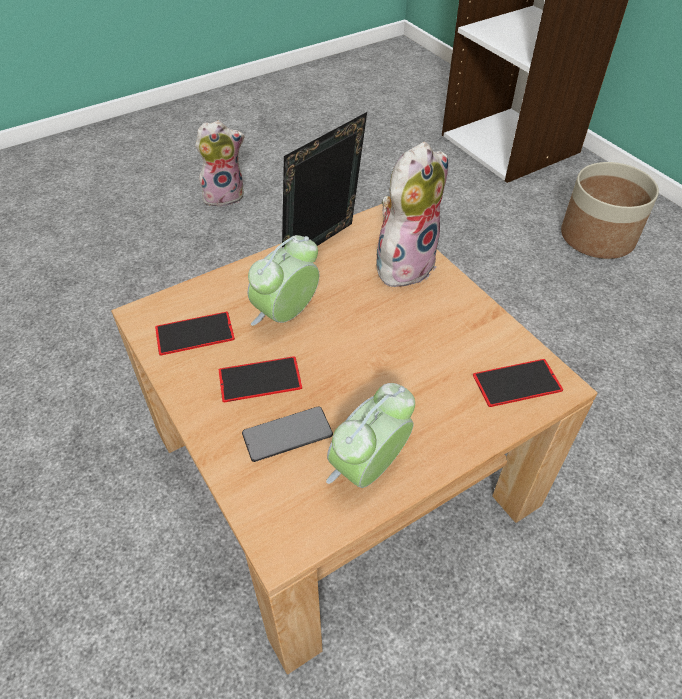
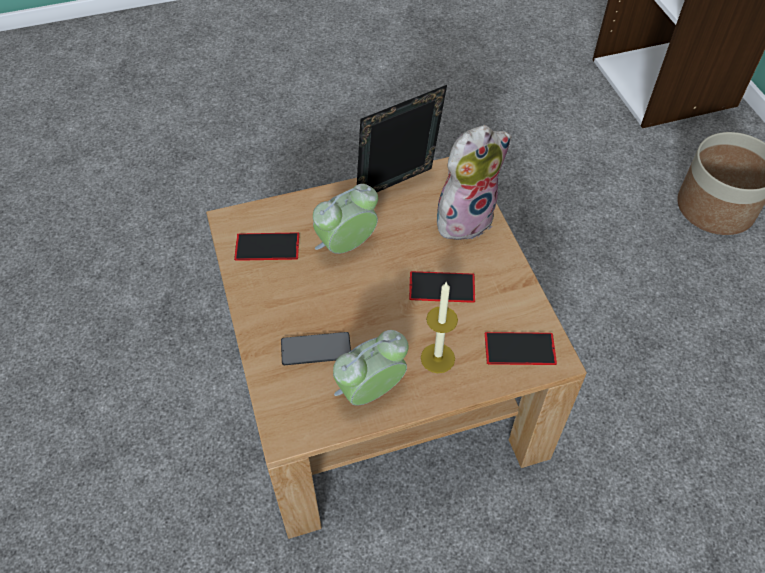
camera: 15 degrees right, 5 degrees up
(224, 195) = (350, 91): plush toy -> none
(260, 379) = (308, 298): phone -> phone (442, 287)
(432, 413) = (437, 358): none -> candle

